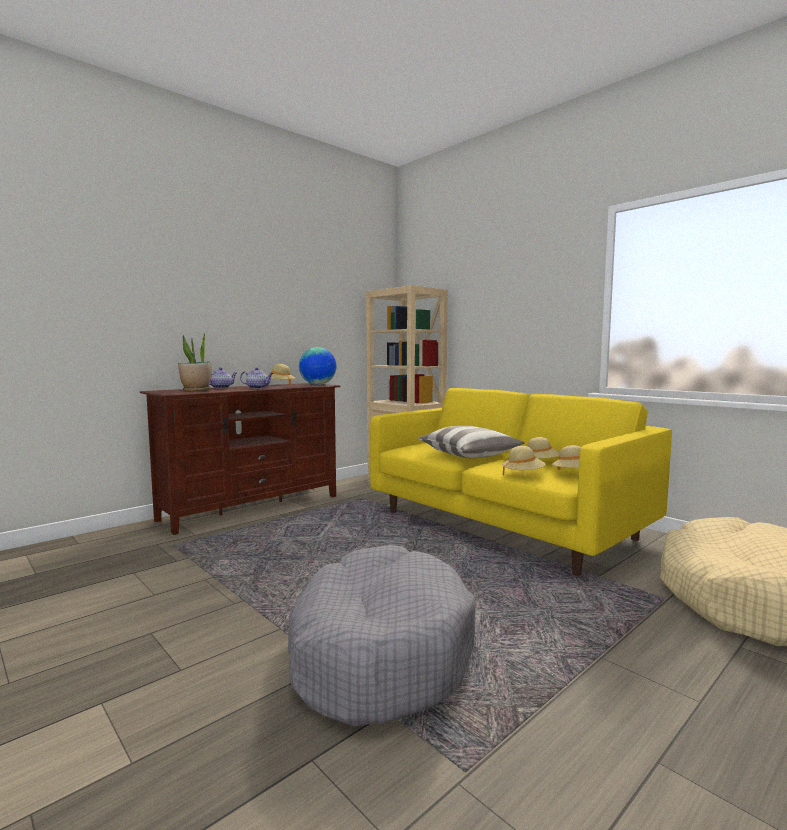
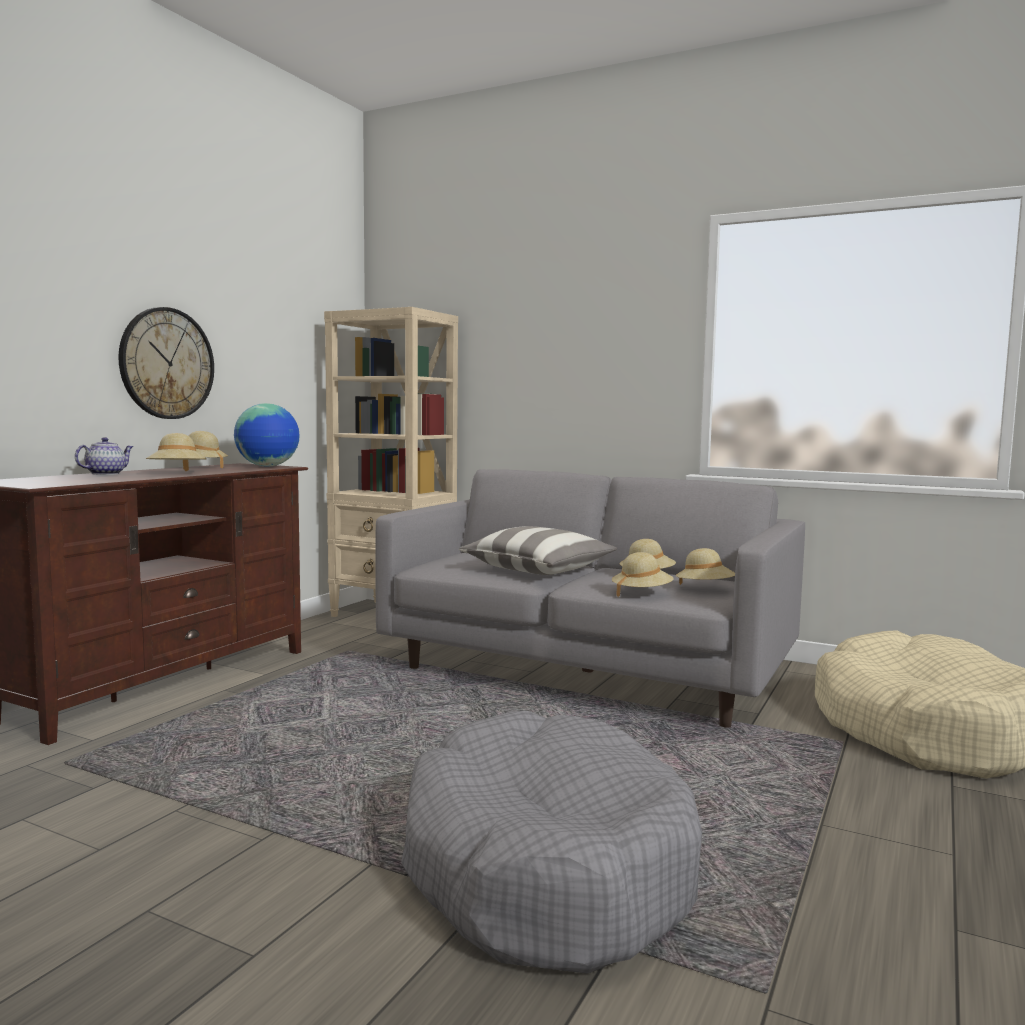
camera: 20 degrees left, 0 degrees up
(196, 390) = (73, 479): potted plant -> none
(257, 388) = (177, 473): teapot -> beige hat
(263, 325) = (167, 363): none -> wall clock
(504, 525) = (587, 671): yellow sofa -> grey sofa

